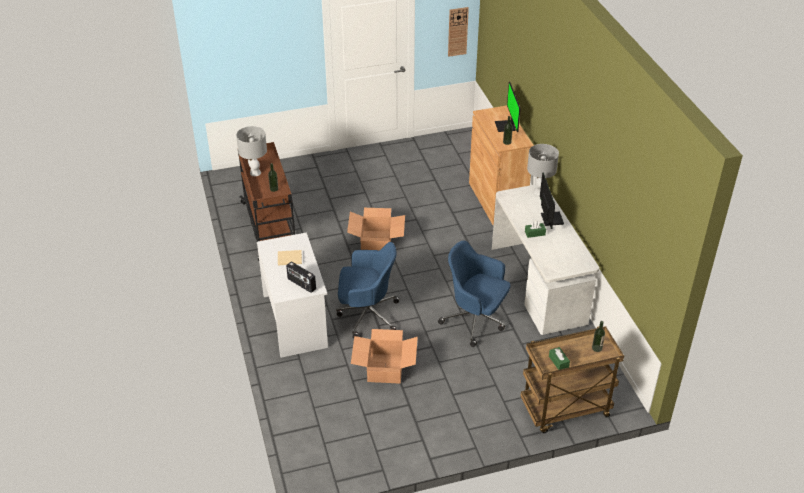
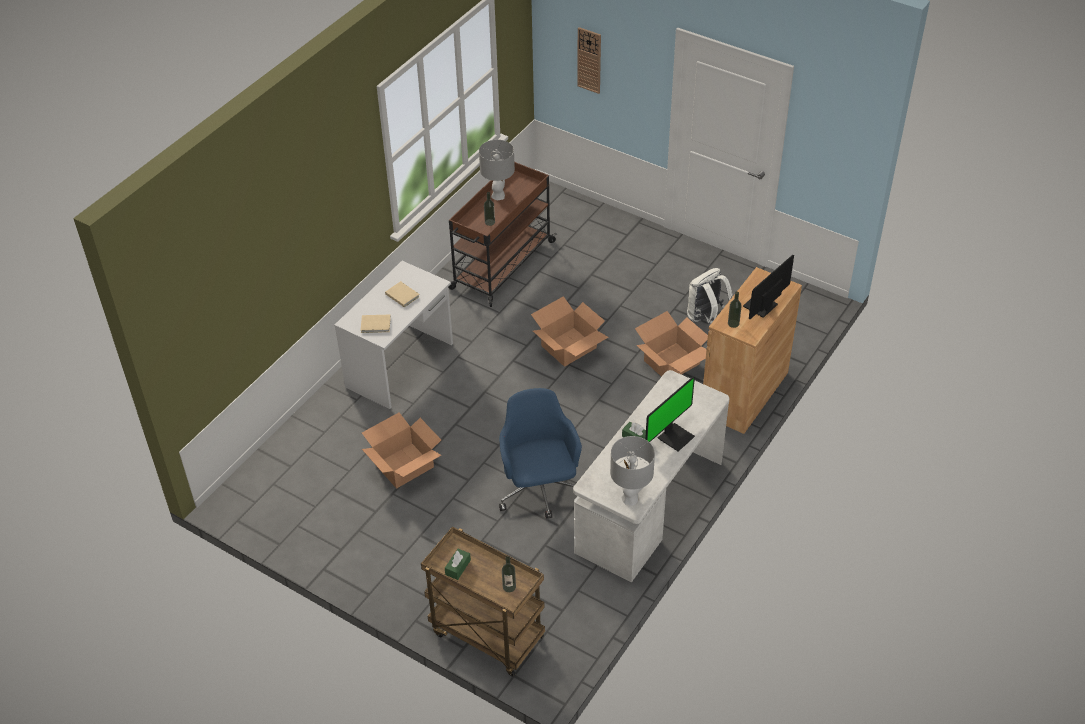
camera: 50 degrees right, 5 degrees up
(301, 284) = (376, 325): radio -> beige book
(367, 314) = (460, 407): blue office chair -> none
(423, 179) = (706, 318): none -> white backpack
(441, 211) = (672, 362): none -> cardboard box
(457, 31) = (841, 165): wall clock -> wall clock (589, 60)
(539, 191) = (711, 401): grey table lamp -> grey table lamp (630, 498)

